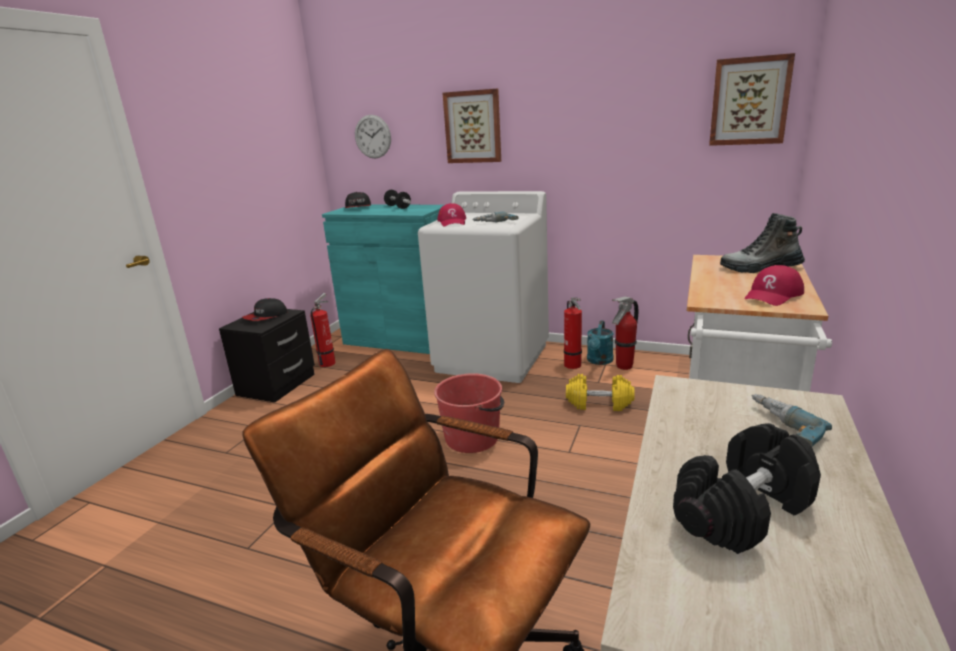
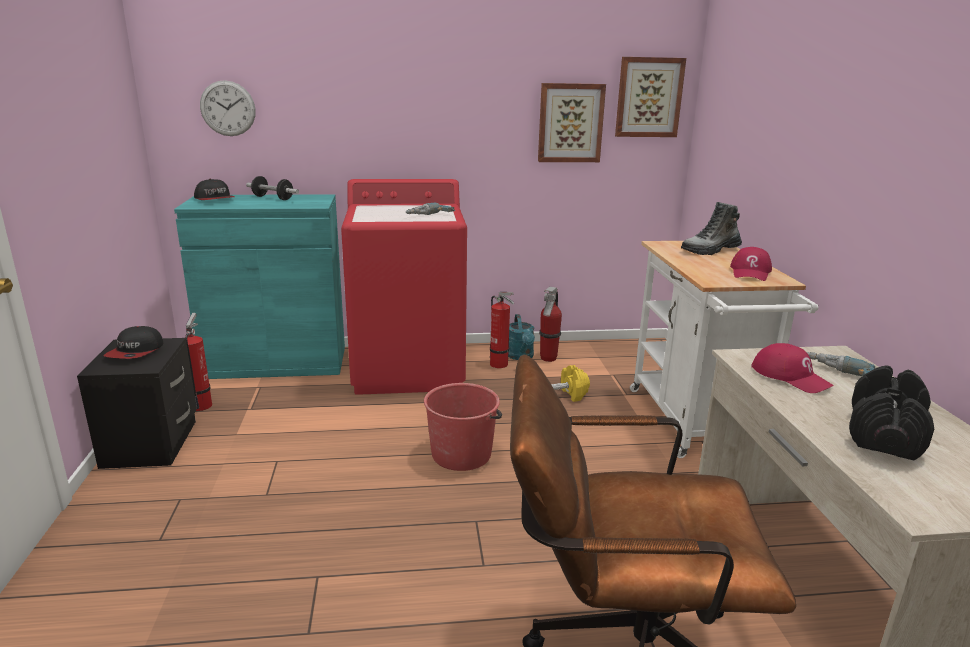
camera: 30 degrees left, 0 degrees up
(452, 222) = (375, 215): red cap -> red cap (790, 376)
(473, 127) = (368, 104): picture -> picture (570, 123)
(493, 358) = (409, 369): white washing machine -> red washing machine

